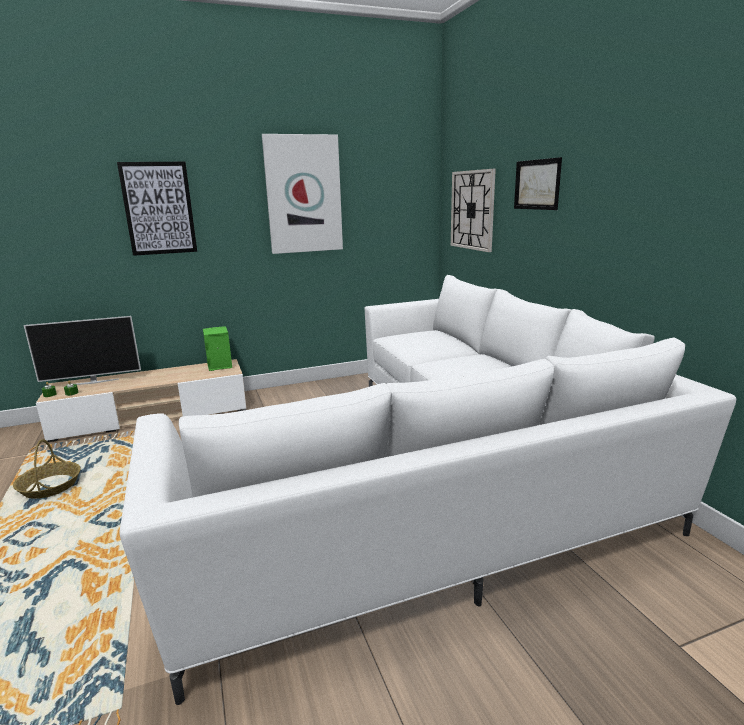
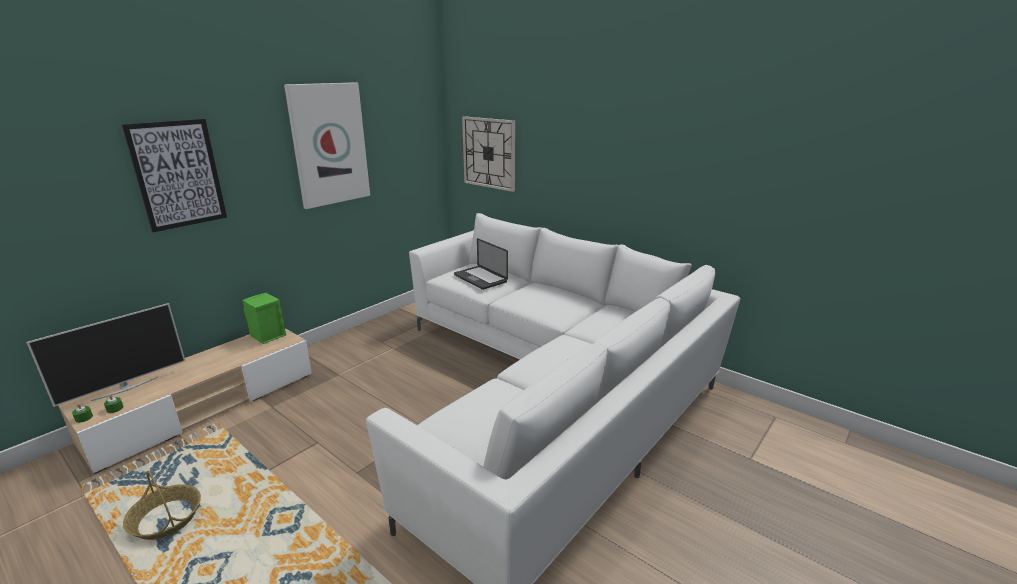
camera: 30 degrees left, 5 degrees up
(423, 341) = (480, 278): none -> laptop
(537, 184) = (562, 140): picture -> none

